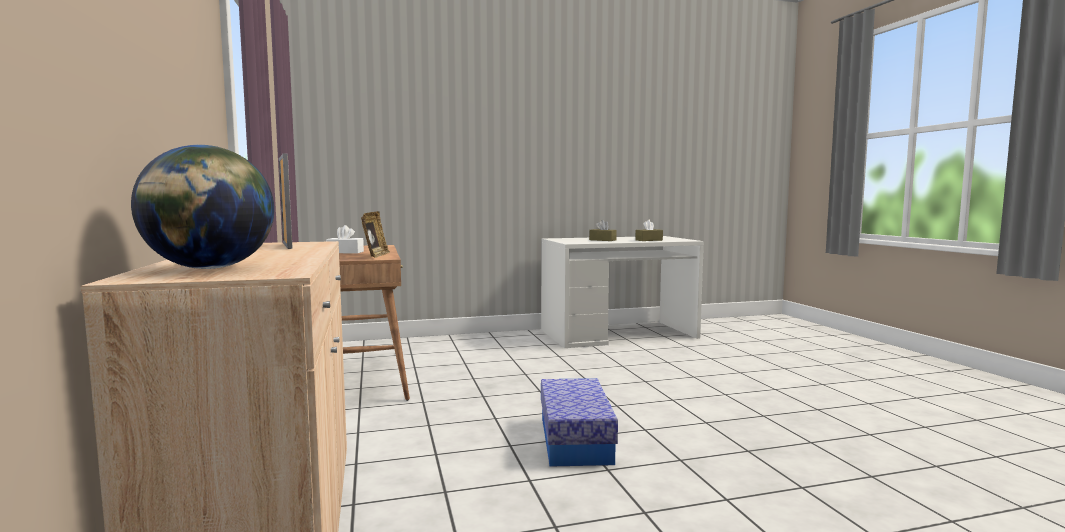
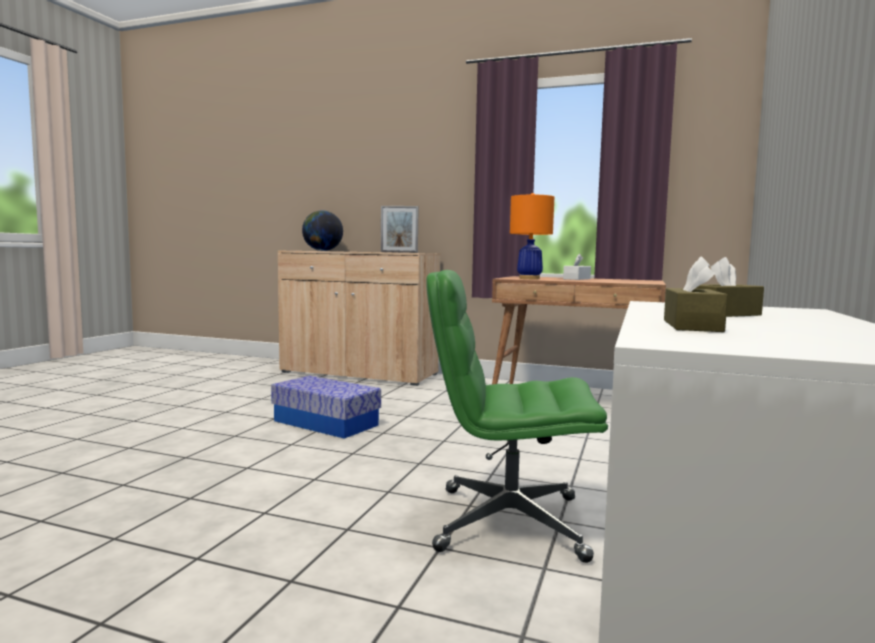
camera: 125 degrees right, 0 degrees up
(375, 256) = (529, 278): picture frame -> orange table lamp
(624, 358) = (507, 523): none -> green office chair

